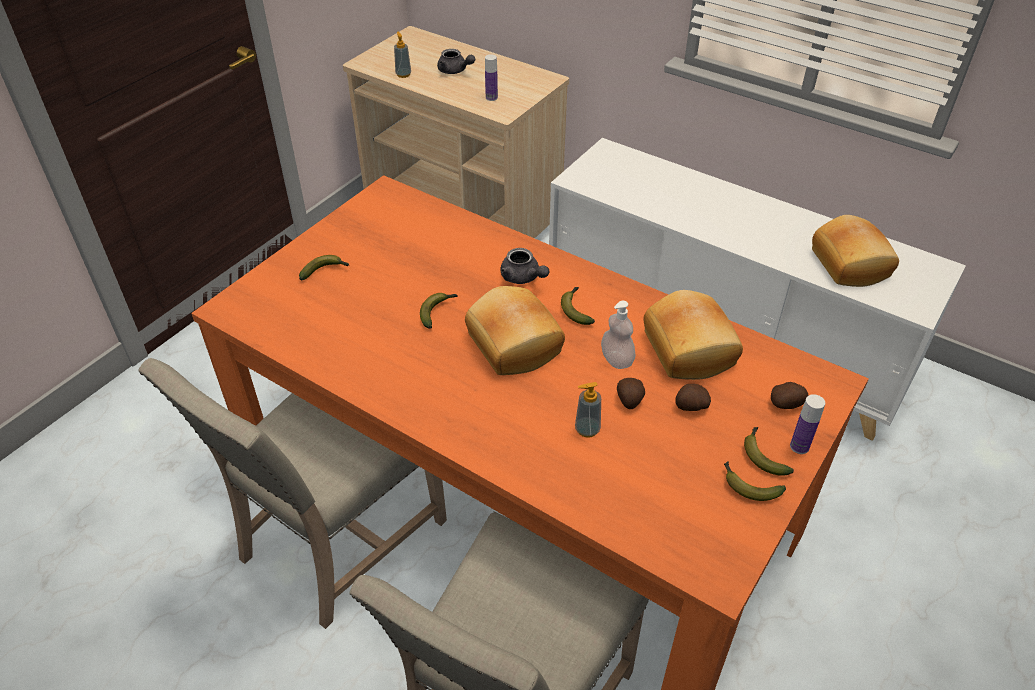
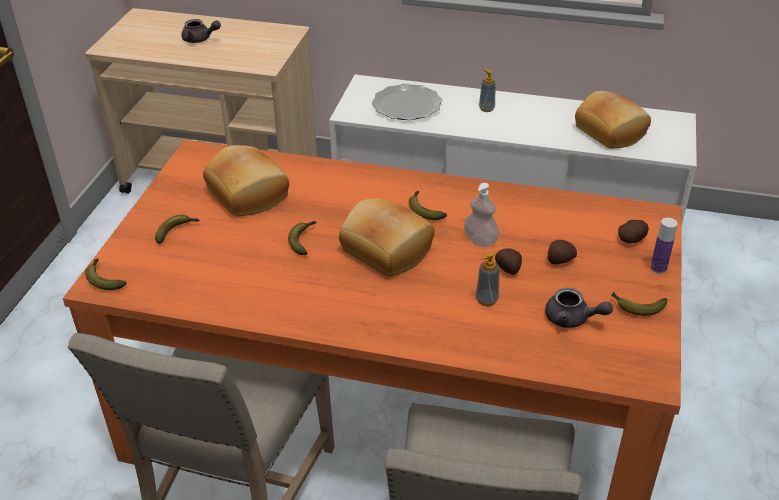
camera: 20 degrees left, 5 degrees down
(403, 74) = (151, 51): soap dispenser -> soap dispenser (486, 108)
(491, 98) = (248, 56): bottle -> none
(523, 278) = (364, 195): grey teapot -> grey teapot (572, 319)
(638, 184) = (407, 105): none -> plate
(691, 349) = (535, 217): bread -> bread (249, 193)
(762, 455) = (635, 282): banana -> banana (104, 279)

